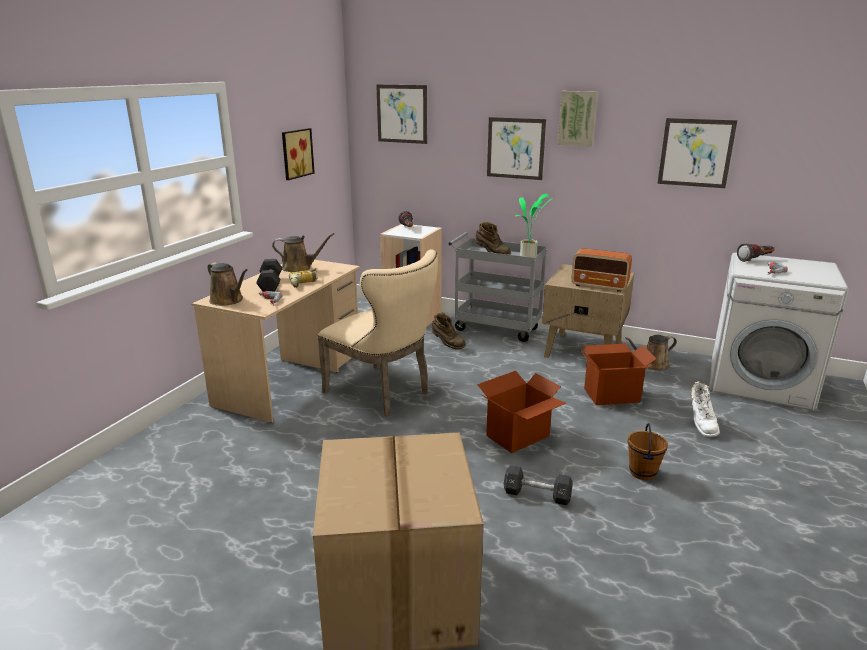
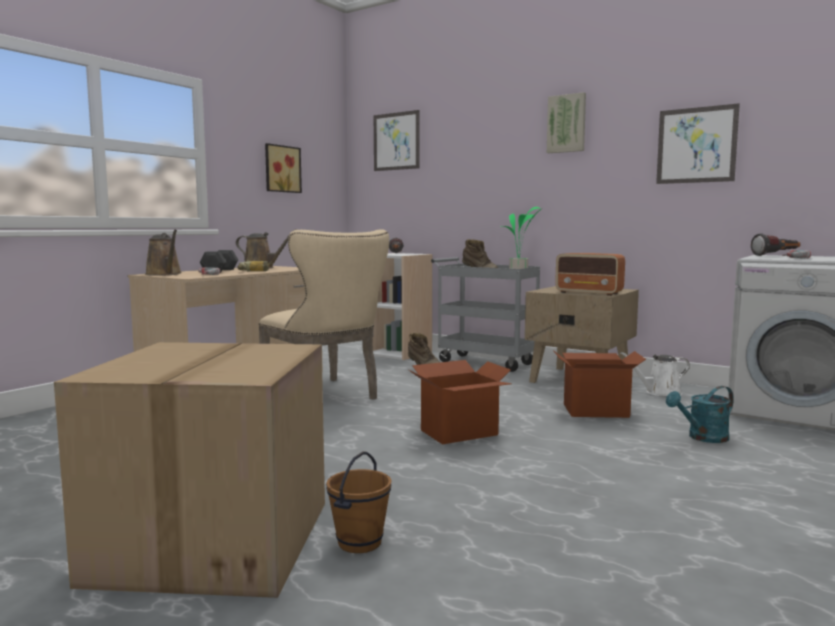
camera: 10 degrees right, 15 degrees down
(515, 148) = (505, 163): picture -> none
(537, 495) = (451, 477): black dumbbell -> none
(643, 473) = (603, 469): brown bucket -> brown bucket (360, 543)
(652, 365) = (660, 393): brown watering can -> white watering can
(701, 425) = (702, 438): white boot -> turquoise watering can

